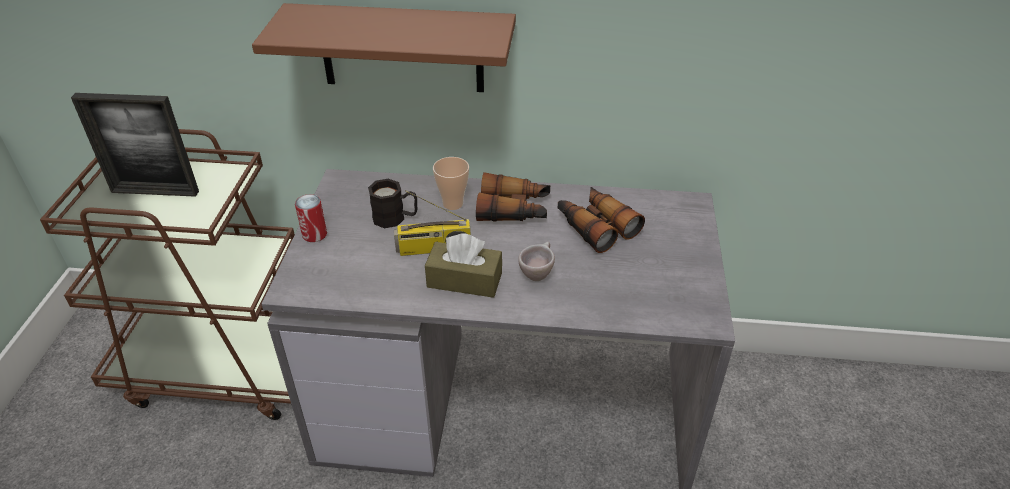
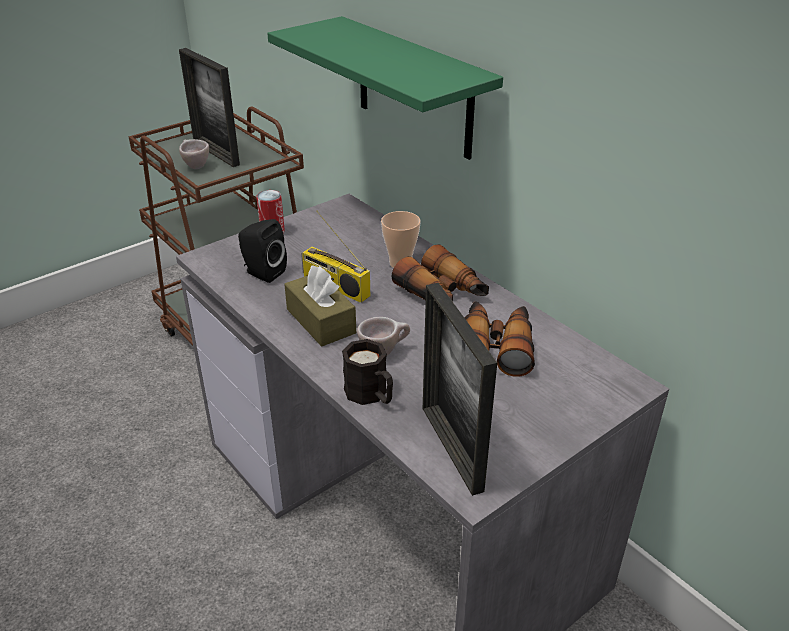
camera: 45 degrees right, 5 degrees down
(153, 214) = (194, 166): none -> beige cup
(361, 272) = (262, 273): none -> black speaker
(395, 218) = (342, 250): black mug -> black mug (371, 395)
(402, 48) = (414, 88): brown shelf -> green shelf
(663, 305) = (451, 448): none -> picture frame

